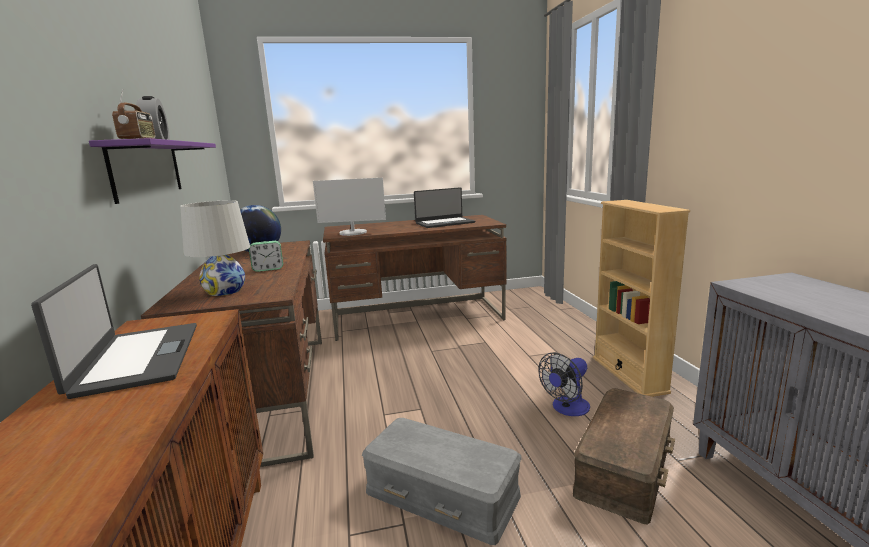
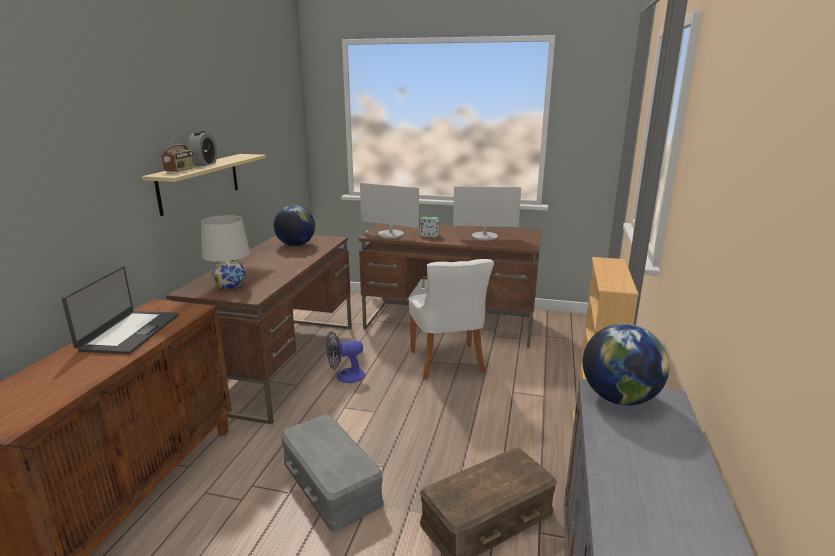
camera: 25 degrees right, 5 degrees up
(147, 169) = (199, 182): purple shelf -> beige shelf
(268, 269) = (279, 267): alarm clock -> alarm clock (429, 235)
(444, 223) = (484, 236): laptop -> monitor
(448, 348) = (448, 363): none -> white chair
(567, 409) = (492, 453): fan -> fan (345, 376)
(766, 286) = (619, 398): none -> globe

